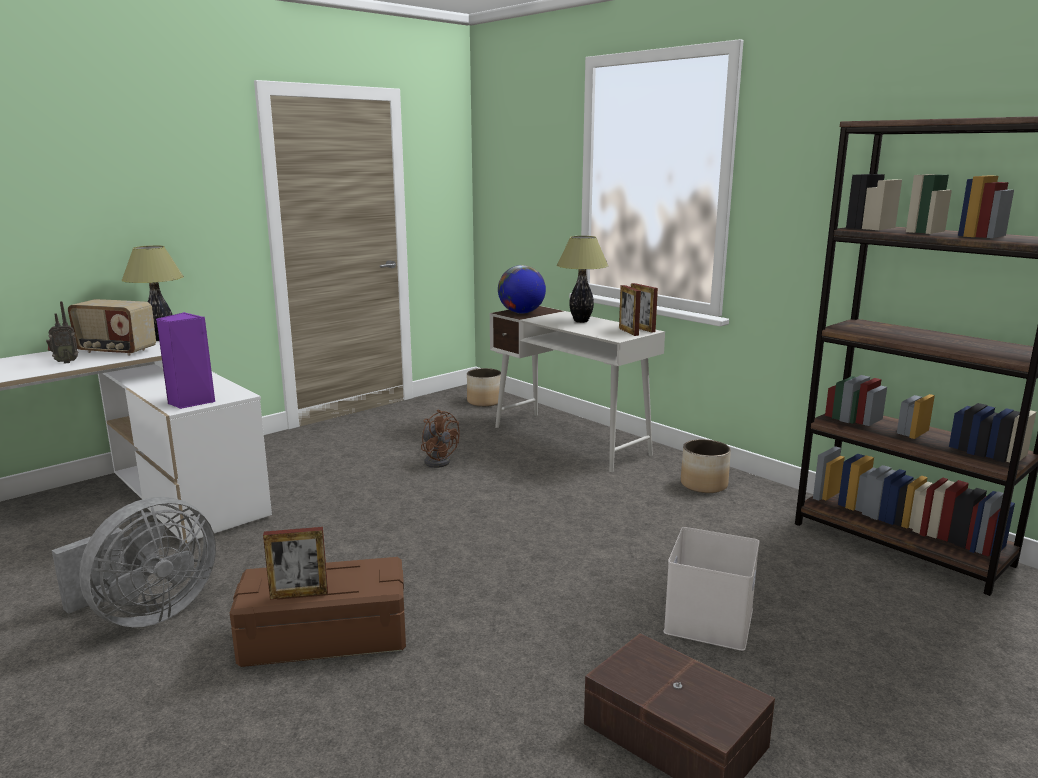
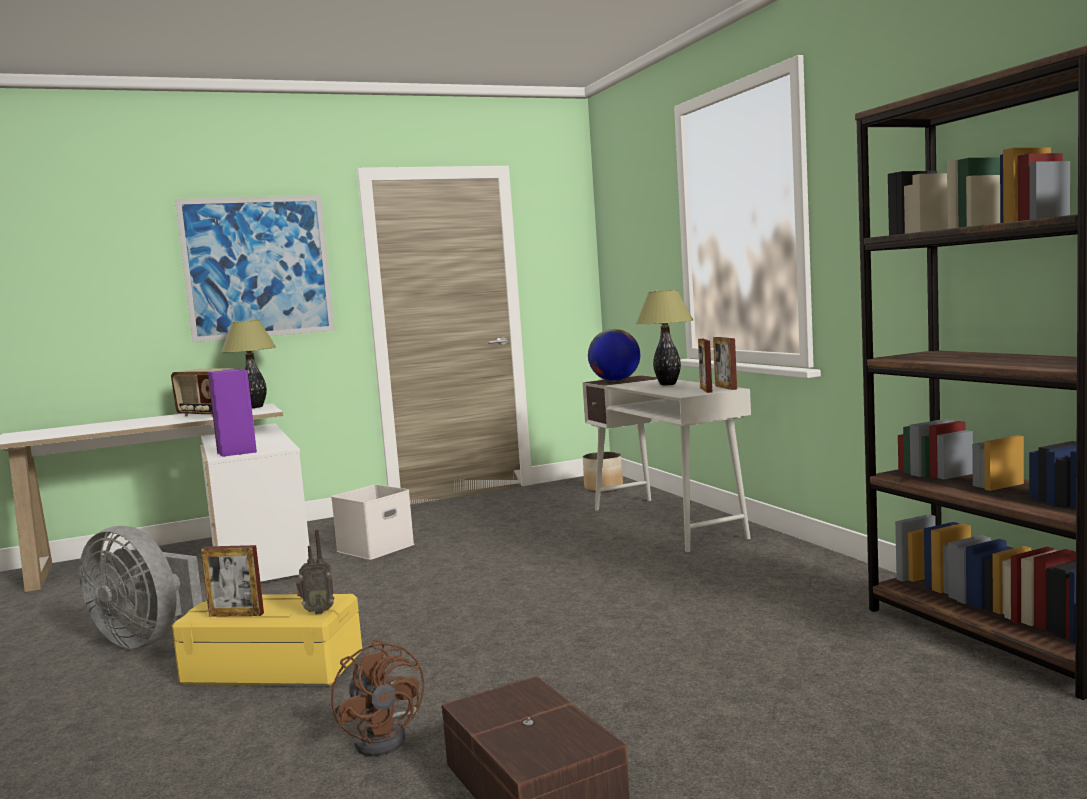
camera: 20 degrees right, 10 degrees down
(65, 362) = (159, 421): radio -> radio (318, 611)
(147, 614) = (146, 639): grey fan -> grey fan turned 60 degrees clockwise
(152, 185) = (257, 267): none -> picture
(326, 635) = (274, 668): brown storage box -> yellow storage box
(438, 460) = (509, 536): brown fan -> brown fan (386, 737)
(704, 485) = (788, 568): planter -> none
(710, 621) = (673, 692): white storage box -> white storage box (375, 548)

